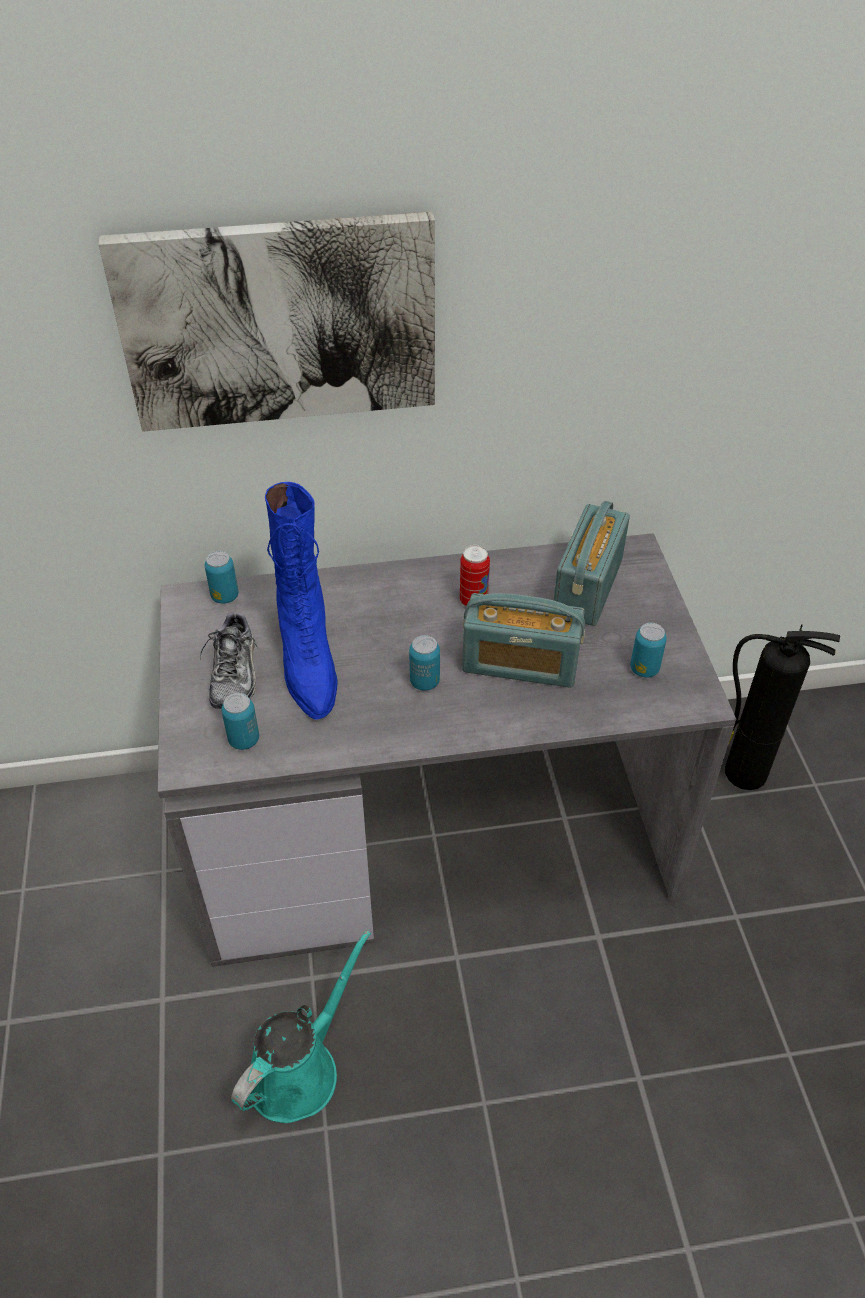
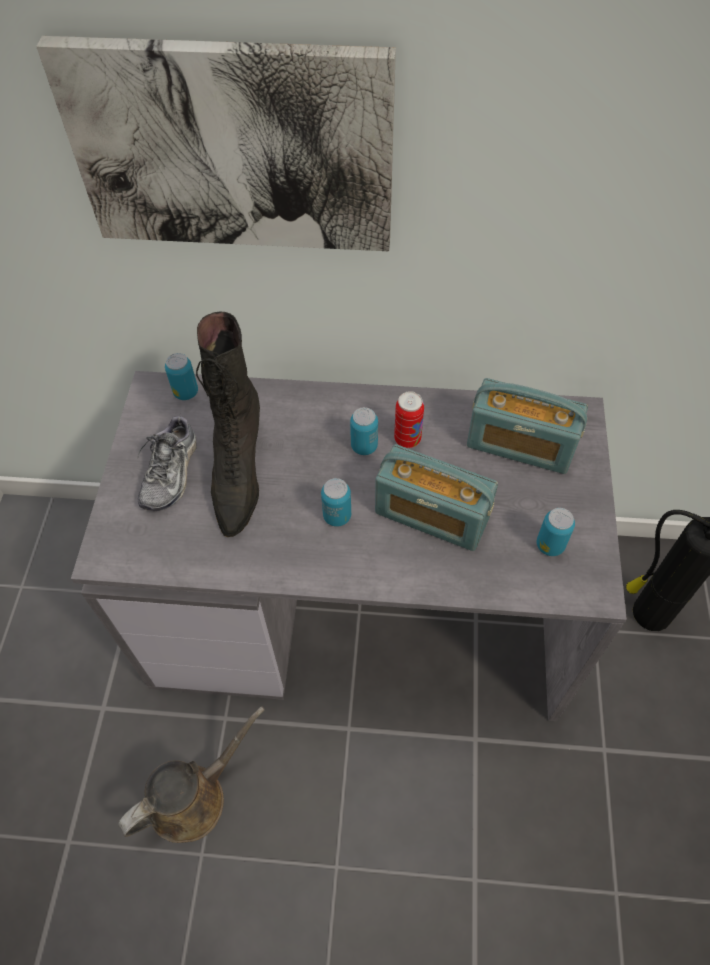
camera: 15 degrees right, 10 degrees up
(244, 740) = (159, 542): can -> can (364, 446)
(299, 1069) = (194, 797): turquoise watering can -> brown watering can
(307, 662) = (238, 474): blue boot -> black boot
(587, 587) = (520, 445): radio -> radio turned 105 degrees counterclockwise

